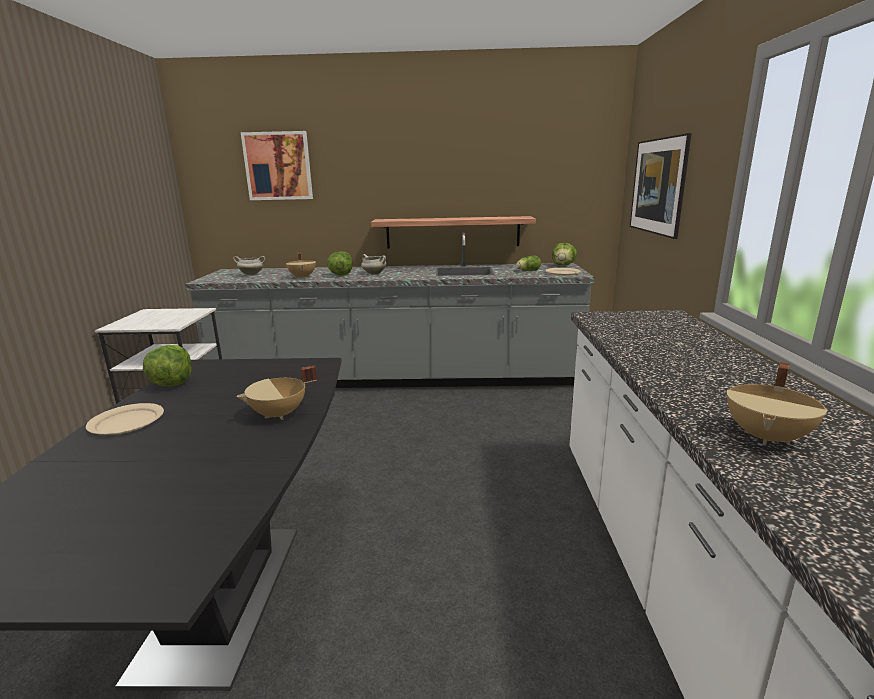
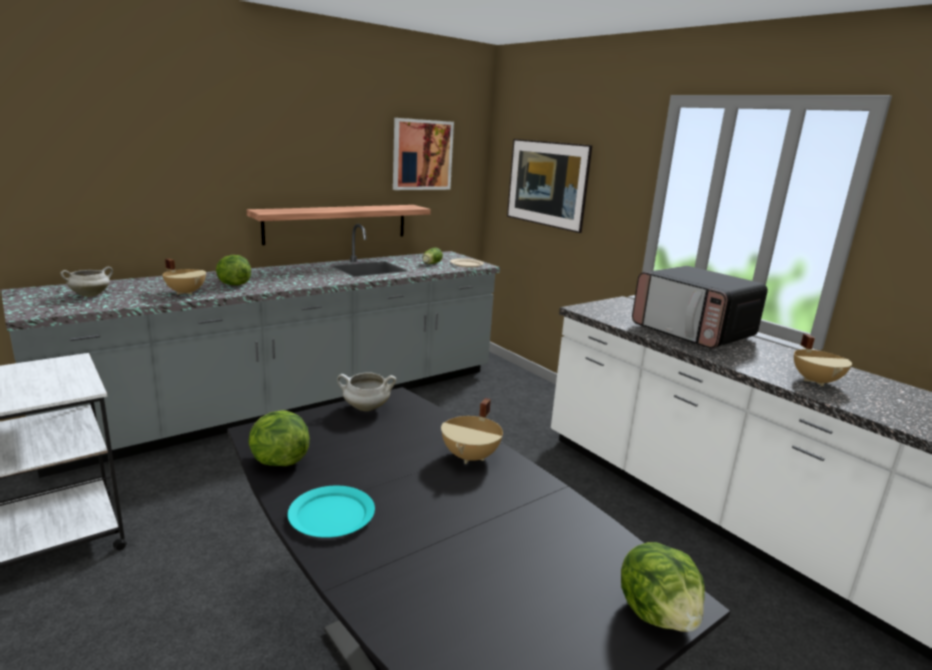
camera: 40 degrees left, 0 degrees up
(126, 422) = (331, 515): beige plate -> turquoise plate
(278, 166) = (104, 135): picture -> picture (422, 155)
(374, 274) = (274, 280): white cooking pot -> white cooking pot (365, 408)
(563, 265) = (449, 254): lettuce -> lettuce (658, 614)
(690, 353) = (693, 332): none -> microwave

